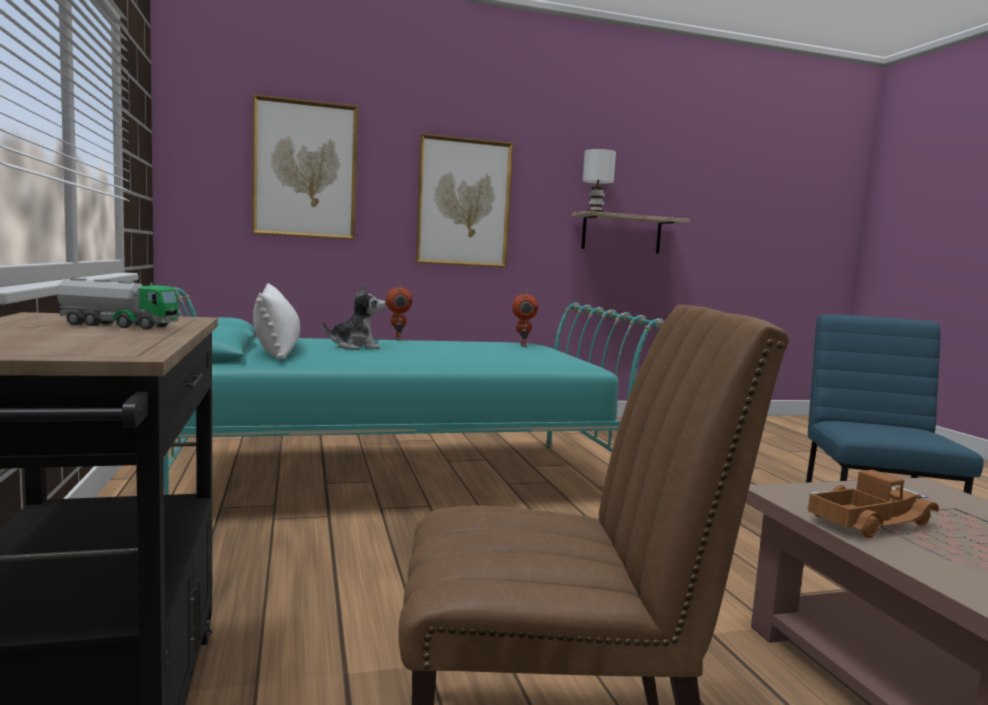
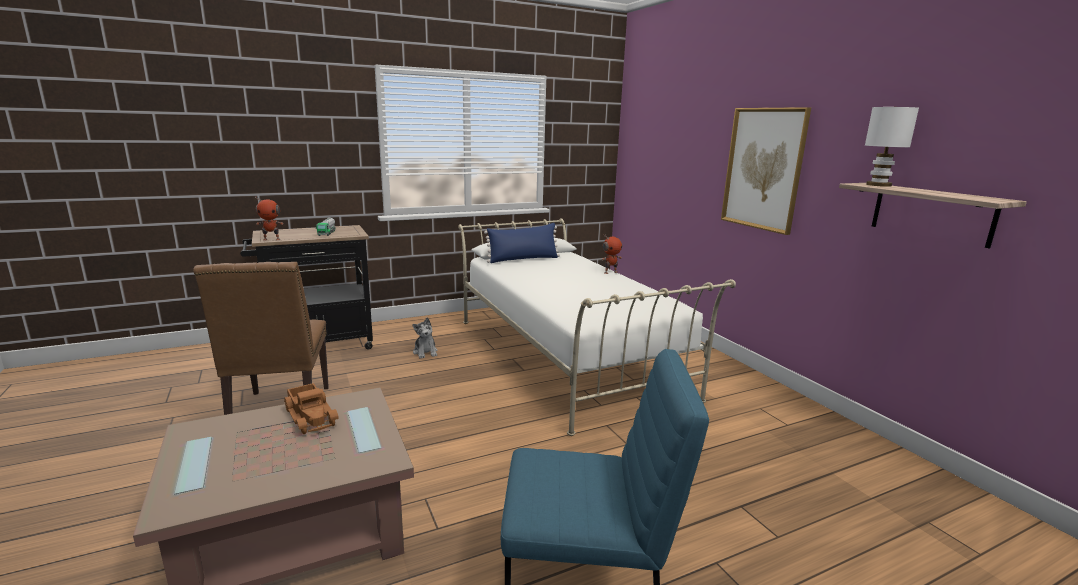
camera: 80 degrees right, 10 degrees up
(277, 349) = (523, 259): white pillow -> blue pillow
(305, 170) = (673, 143): picture -> none
(355, 347) = (553, 268): plush toy -> plush toy (425, 352)
(398, 478) = (565, 357): turquoise bed -> white bed
(522, 345) = (644, 300): toy robot -> toy robot (271, 239)

